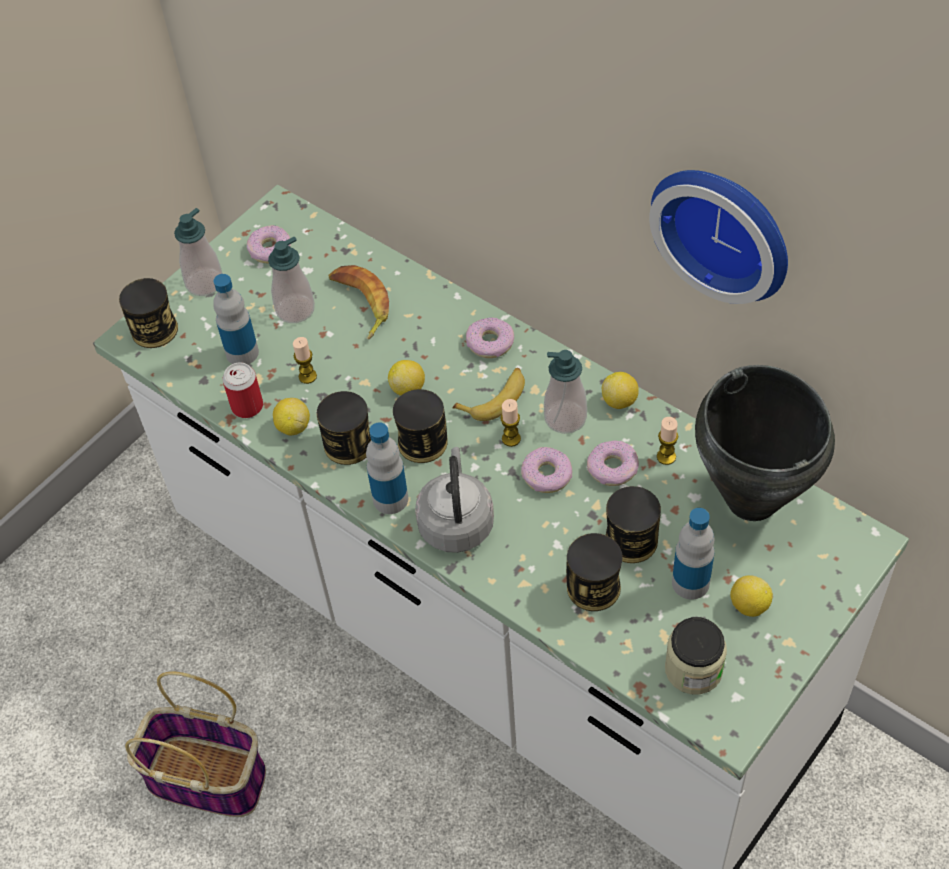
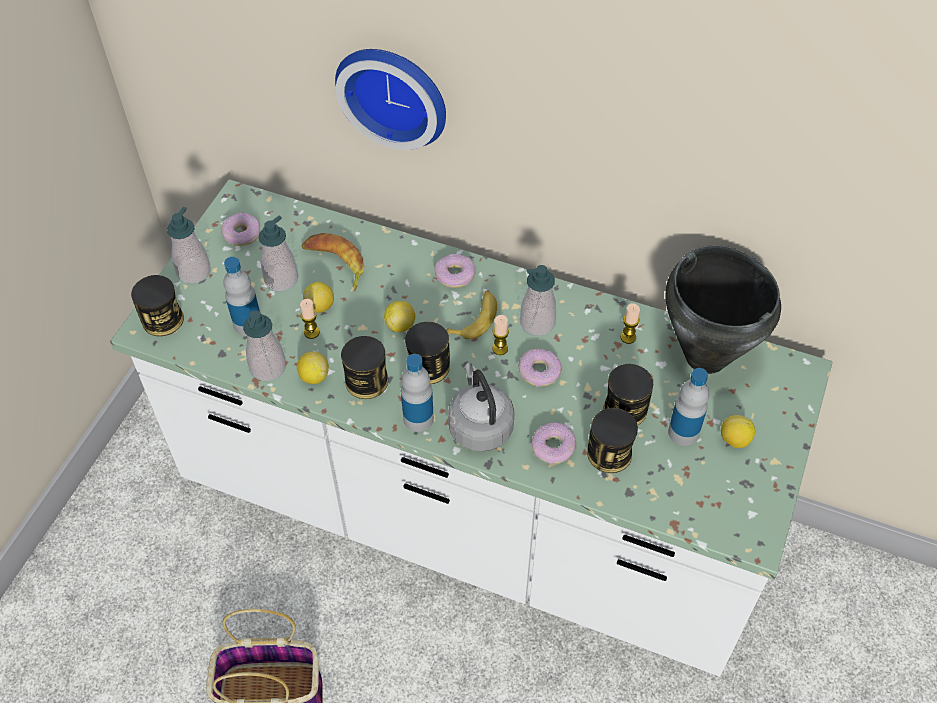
camera: 20 degrees left, 0 degrees up
(247, 406) = (268, 367): can -> soap dispenser
(613, 468) = (590, 355): donut -> donut (553, 447)
(619, 401) = (575, 301): lemon -> lemon (320, 306)
(693, 669) = (711, 500): jar -> none
(726, 228) = (672, 138): wall clock -> wall clock (395, 92)

